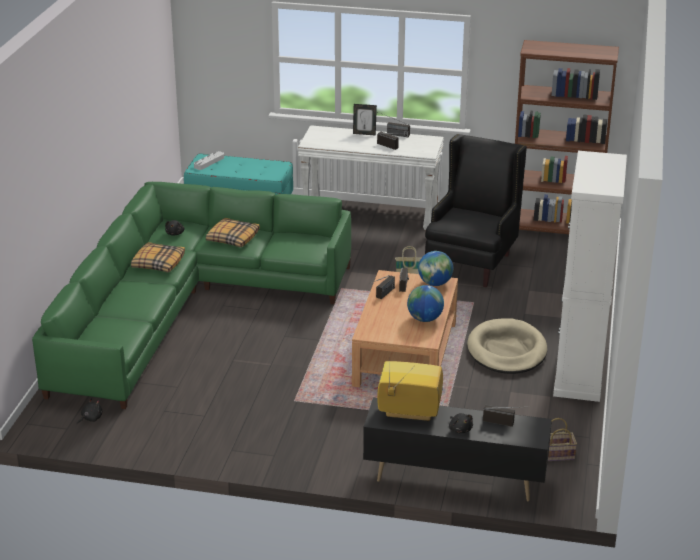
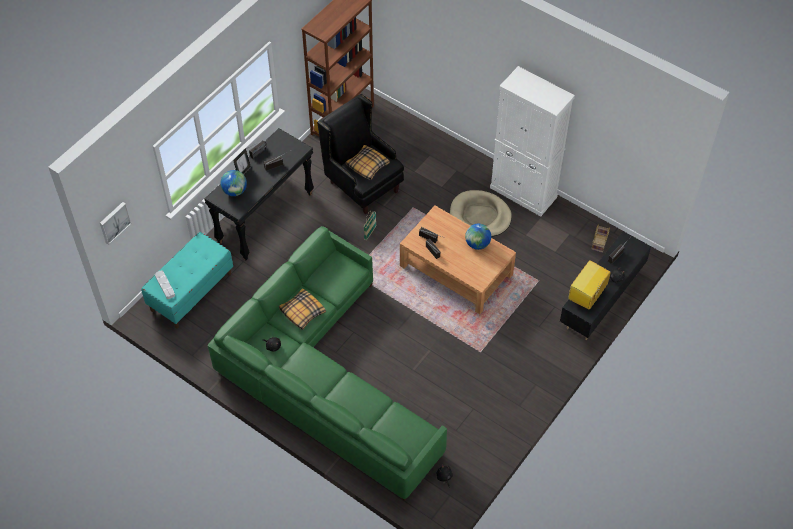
camera: 65 degrees left, 25 degrees up
(158, 263) = (314, 371): pillow -> pillow (367, 166)
(201, 49) = (114, 222): none -> picture
(371, 221) = (265, 217): white console table -> black console table
(435, 283) = (435, 220): globe -> globe (235, 191)

